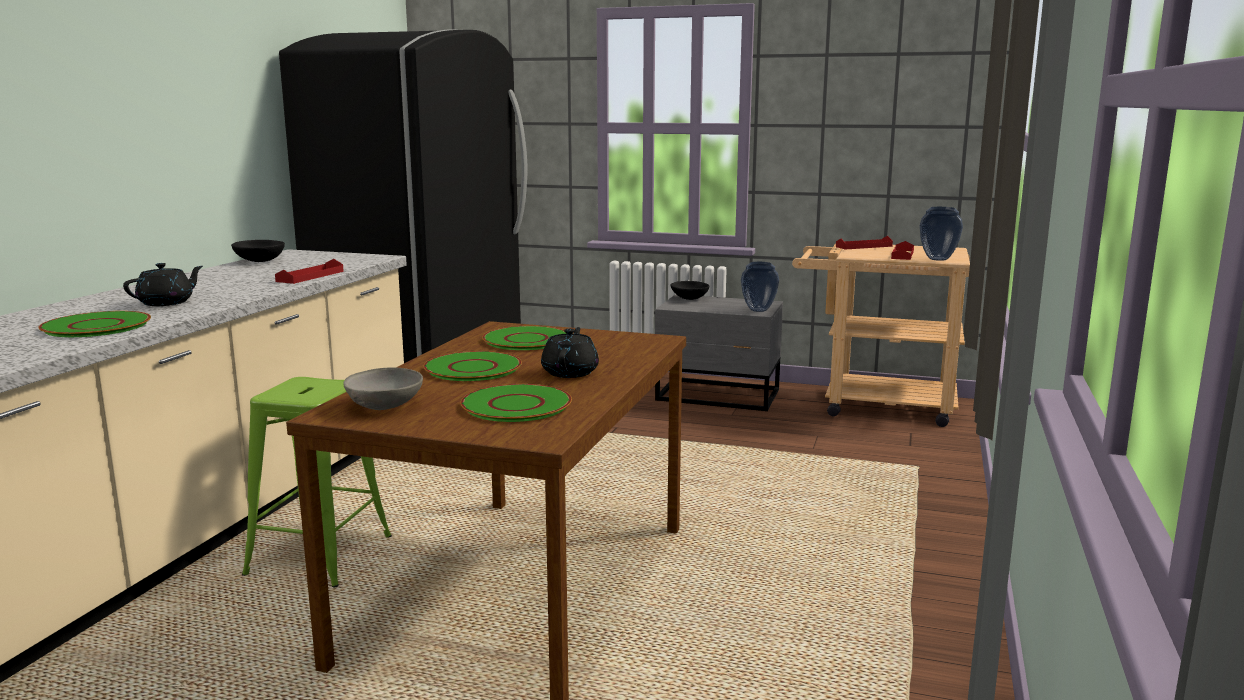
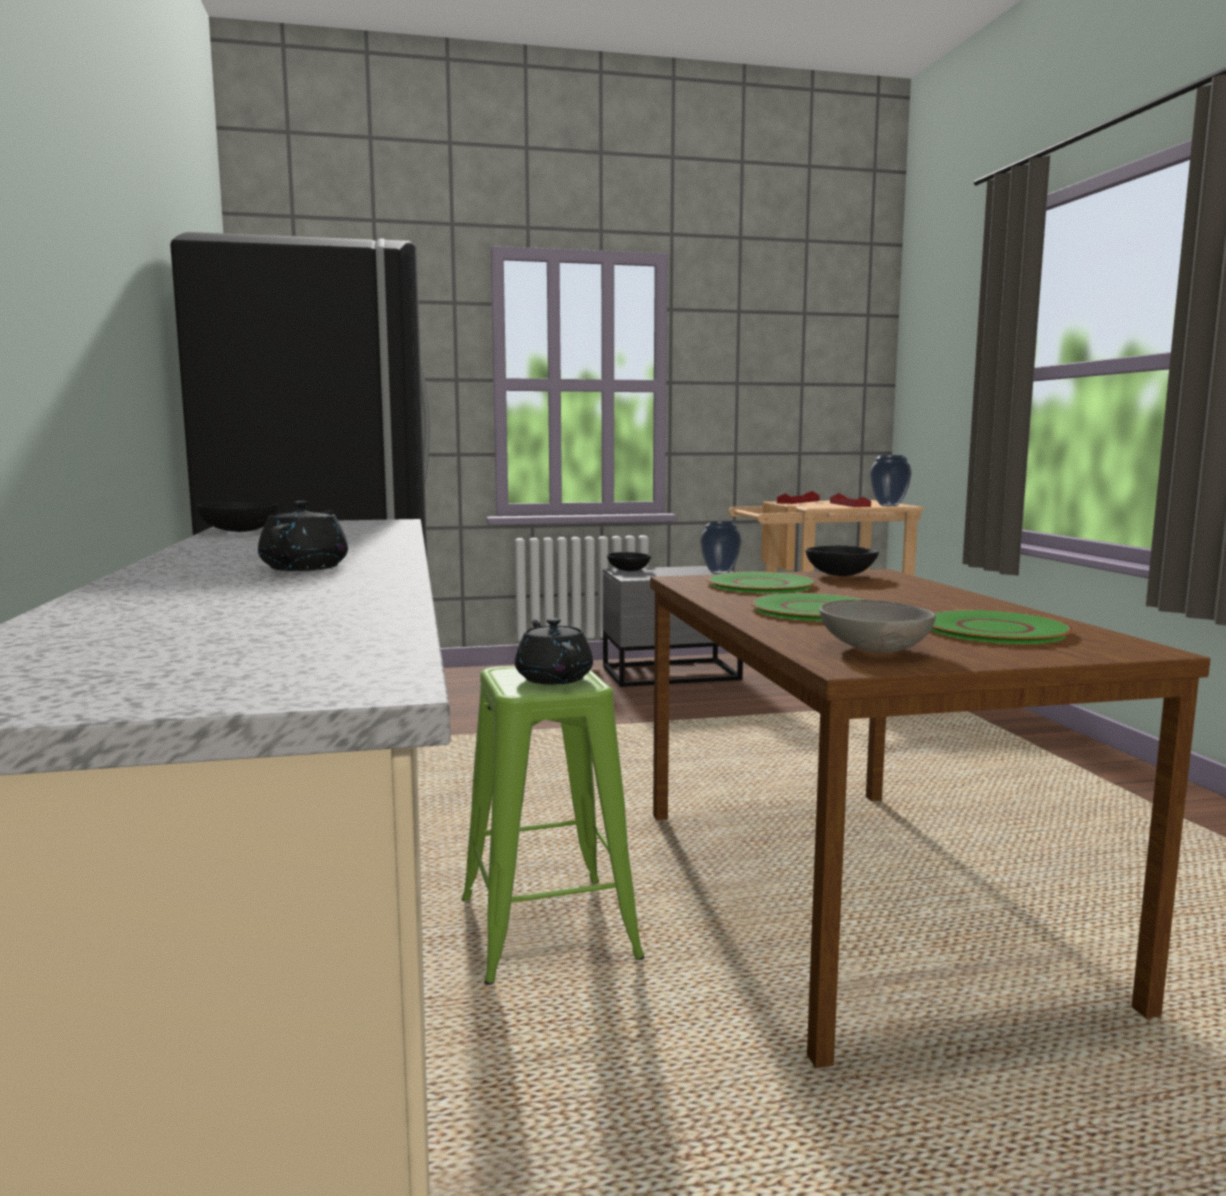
camera: 30 degrees left, 5 degrees down
(96, 326) = (316, 594): green plate -> none
(310, 276) = (391, 537): red tray -> none
(570, 372) = (919, 601): black teapot -> black teapot (553, 678)
(616, 338) = (839, 575): none -> black bowl

